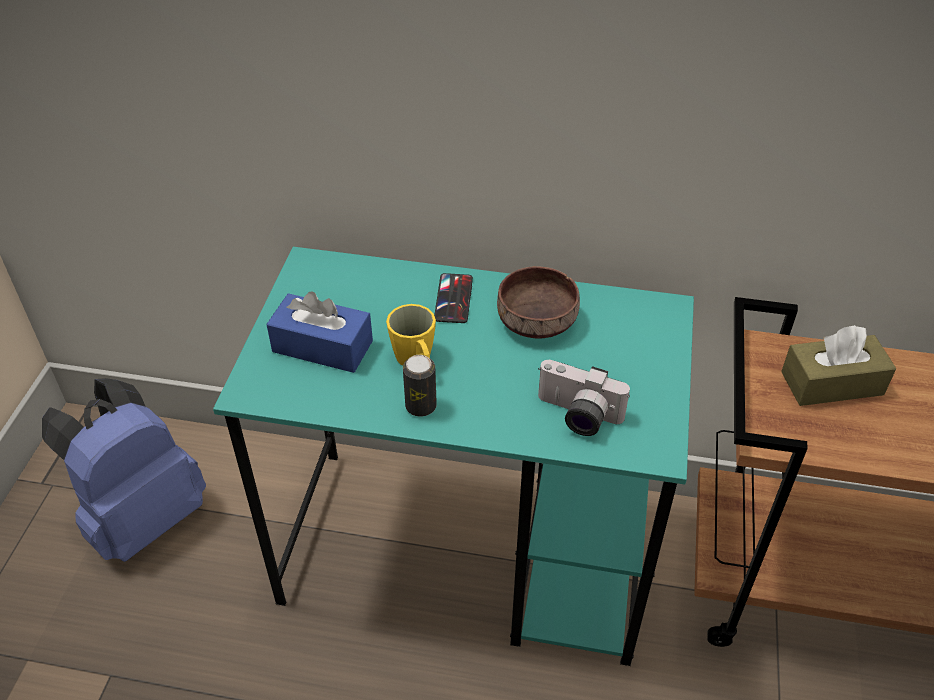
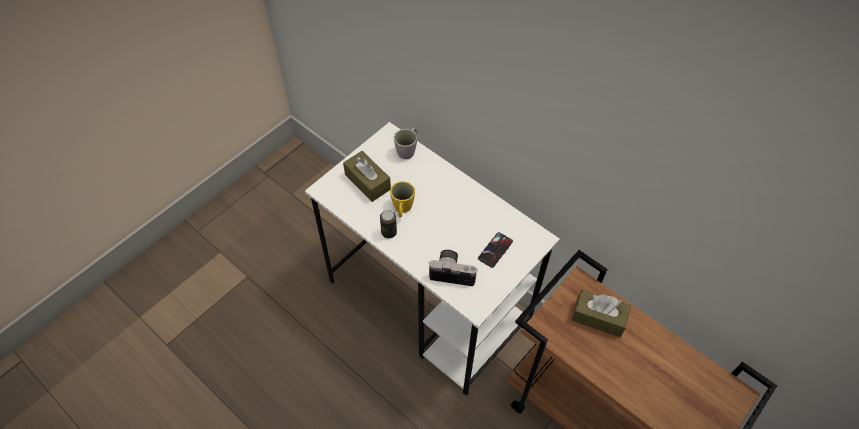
camera: 30 degrees right, 10 degrees up
(143, 517) = (297, 210): blue backpack -> none
(322, 346) = (367, 182): blue tissue box -> brown tissue box
(356, 273) = (408, 150): none -> grey mug
(453, 299) = (442, 184): phone -> phone (495, 250)
(470, 552) = (429, 302): turquoise desk -> white desk
(534, 320) = (471, 214): brown bowl -> none
(576, 416) = (453, 272): camera -> camera turned 135 degrees clockwise

